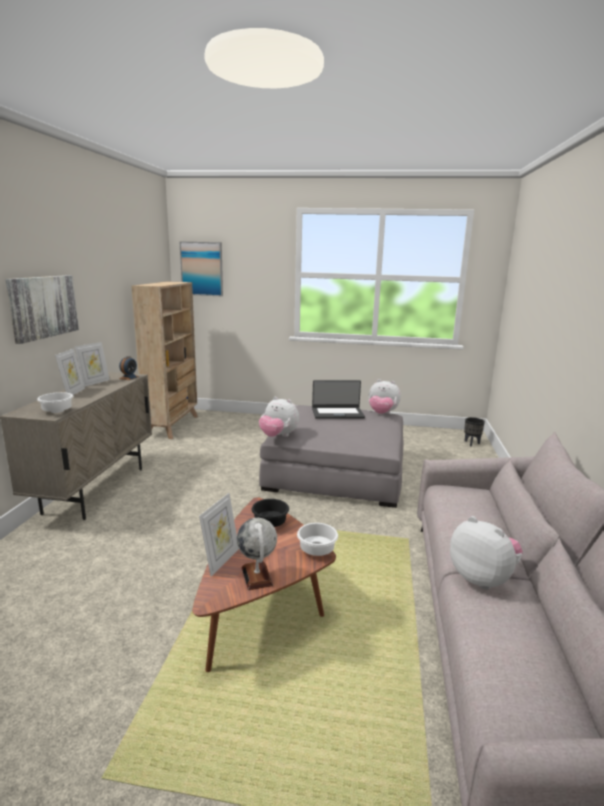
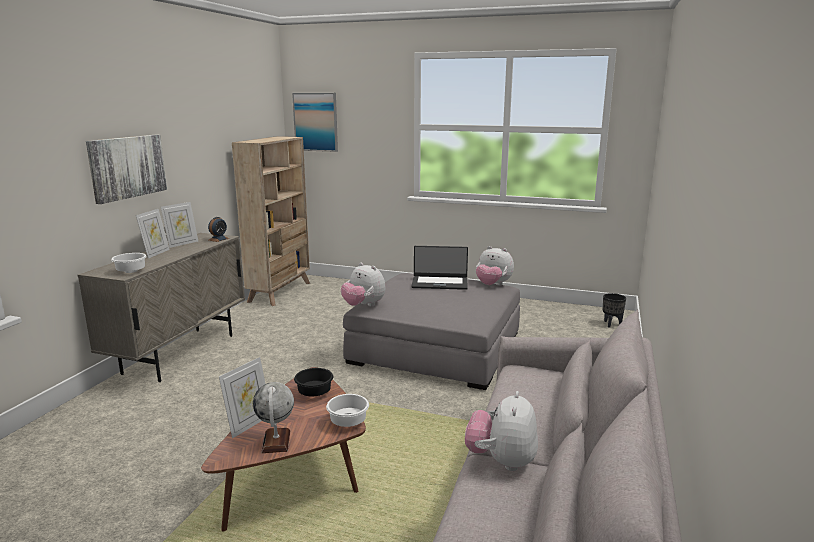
camera: 10 degrees right, 0 degrees up
(482, 578) = (501, 461): plush toy -> plush toy turned 135 degrees counterclockwise

